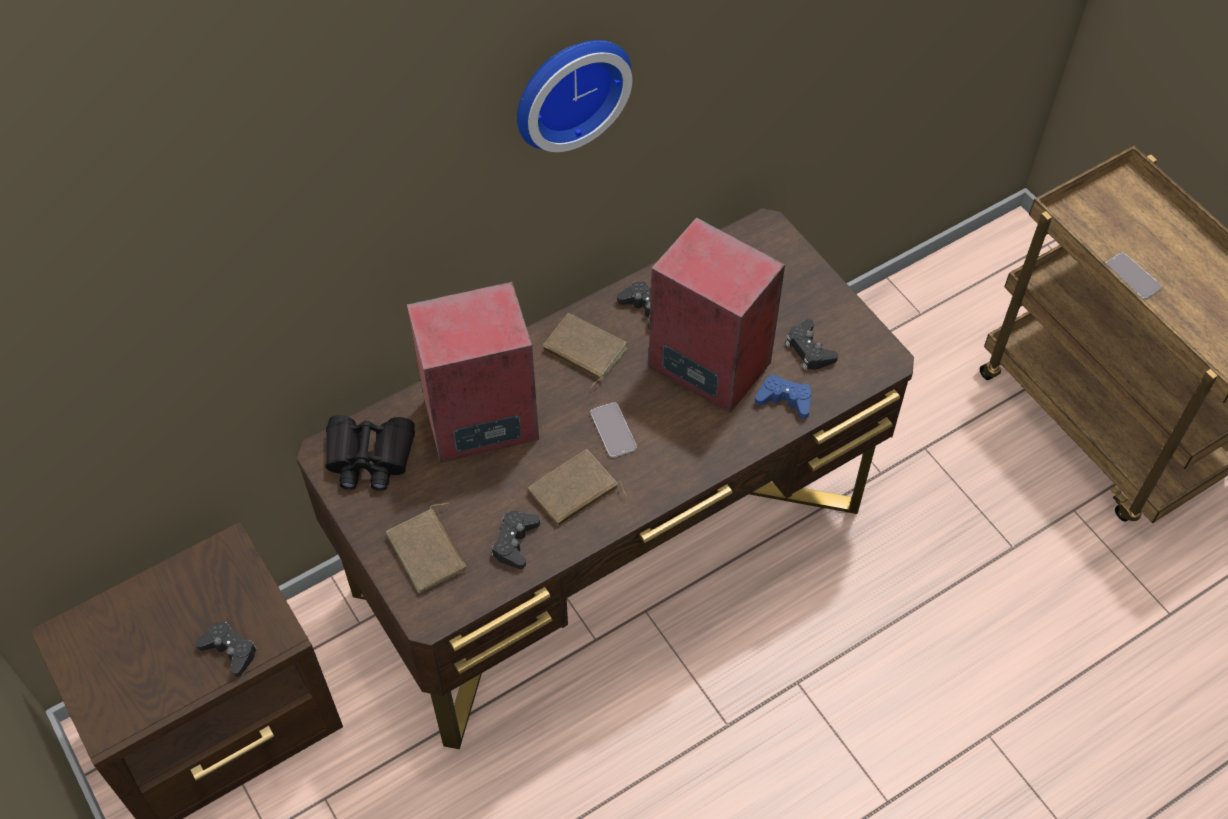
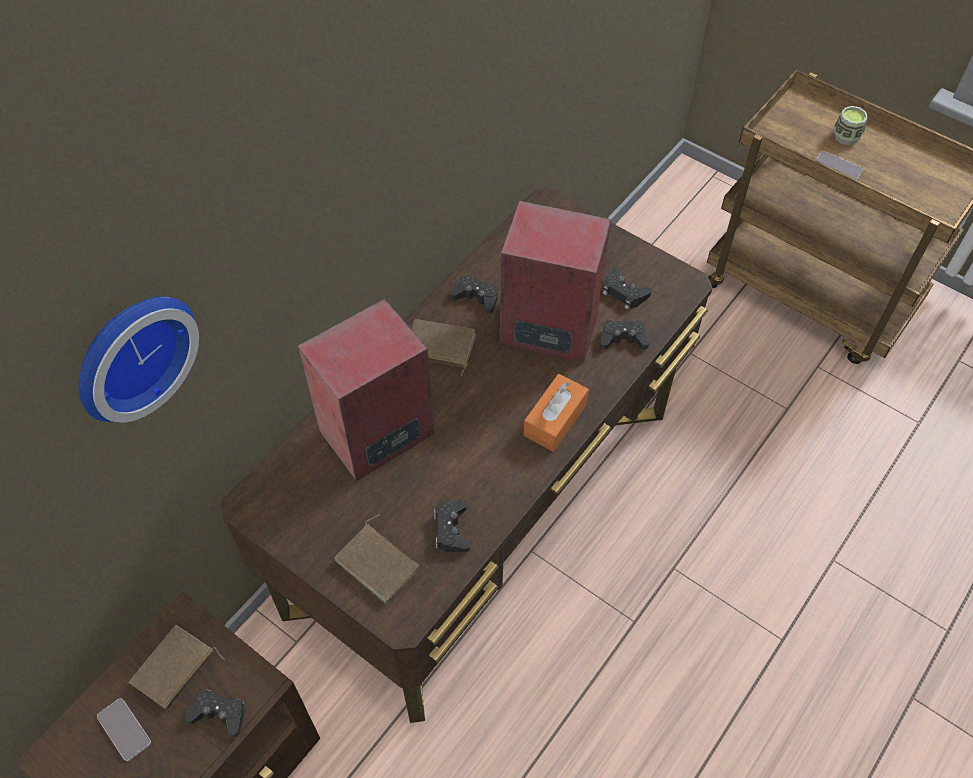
camera: 20 degrees left, 0 degrees up
(369, 458) = (290, 497): black binoculars -> none
(568, 88) = (392, 107): wall clock -> wall clock (130, 353)
(574, 492) = (484, 469): brown book -> brown book (175, 670)
(613, 430) = (494, 407): phone -> phone (124, 730)
(671, 464) = (555, 420): none -> orange tissue box
(784, 400) = (623, 339): blue game controller -> black game controller
(1161, 243) = (846, 137): none -> cup

